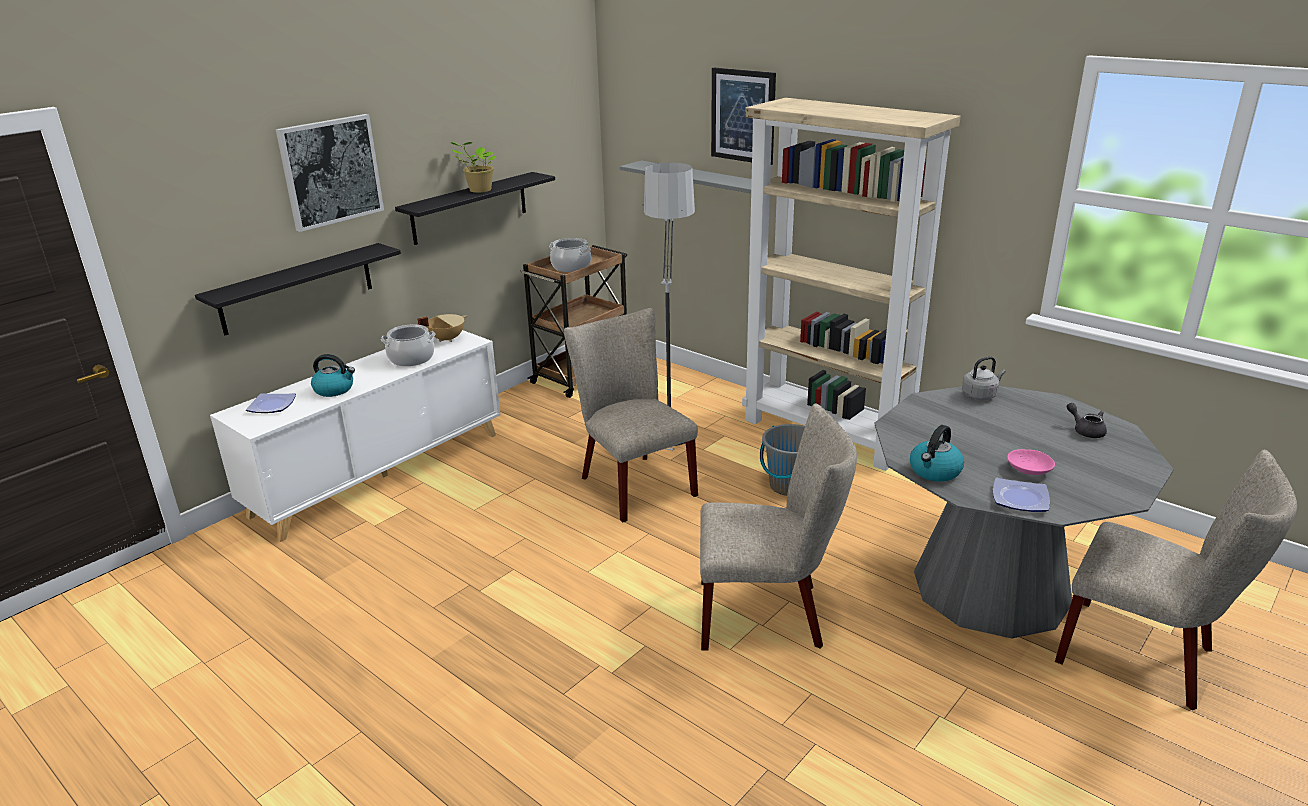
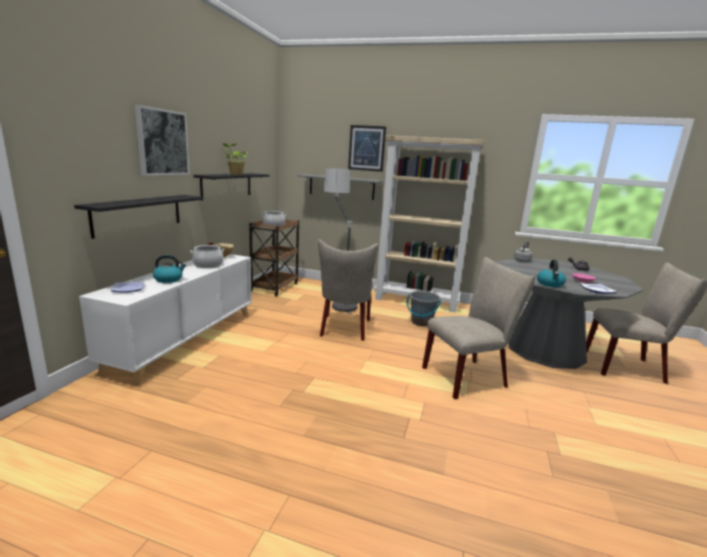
camera: 25 degrees left, 10 degrees down
(632, 483) = (344, 329): beige chair -> beige chair turned 120 degrees counterclockwise

